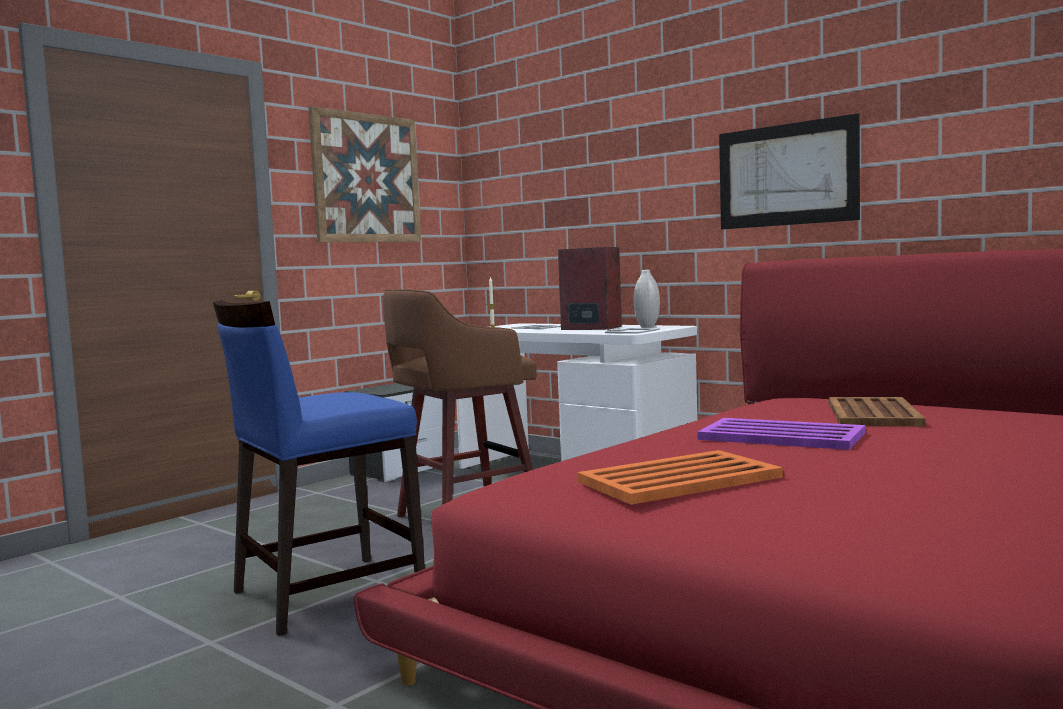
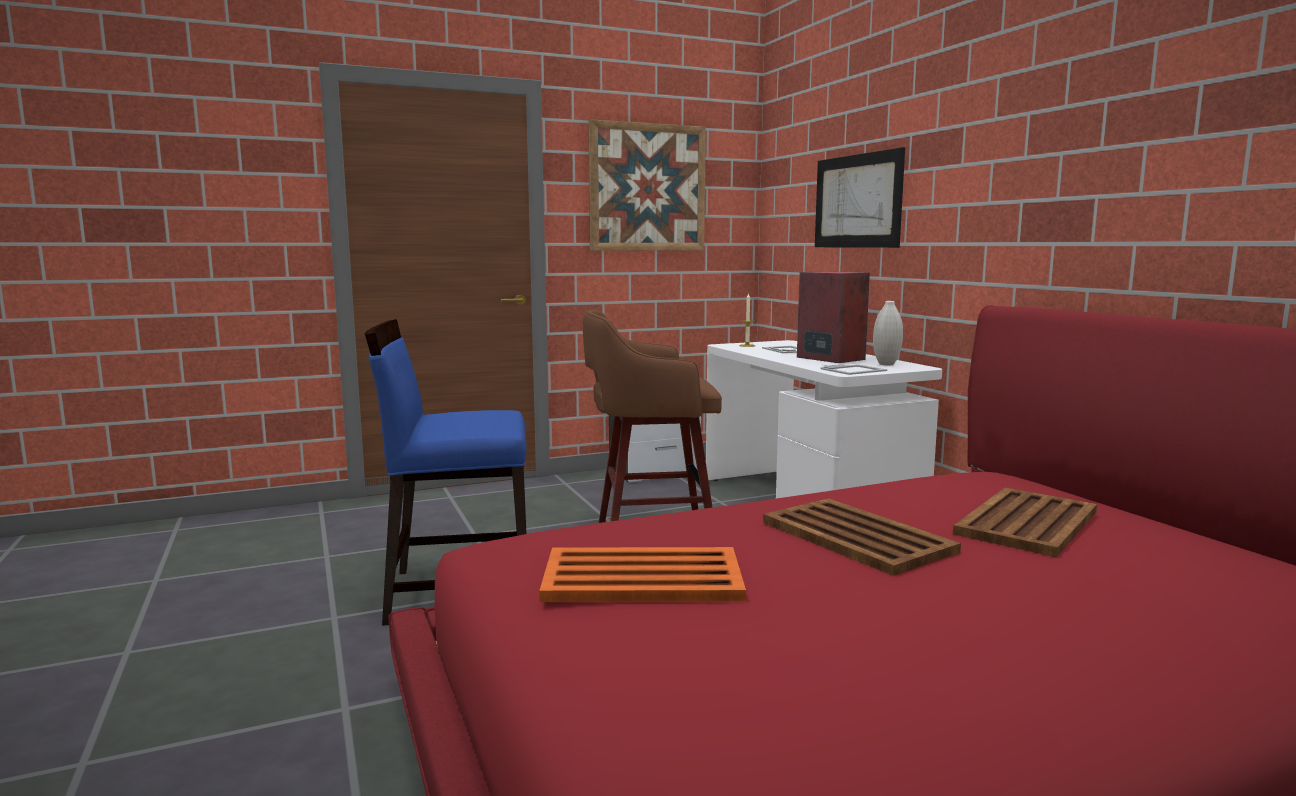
camera: 25 degrees right, 5 degrees up
(782, 436) = (857, 537): purple tray -> brown tray
(786, 175) = (1054, 200): picture -> picture (857, 201)

